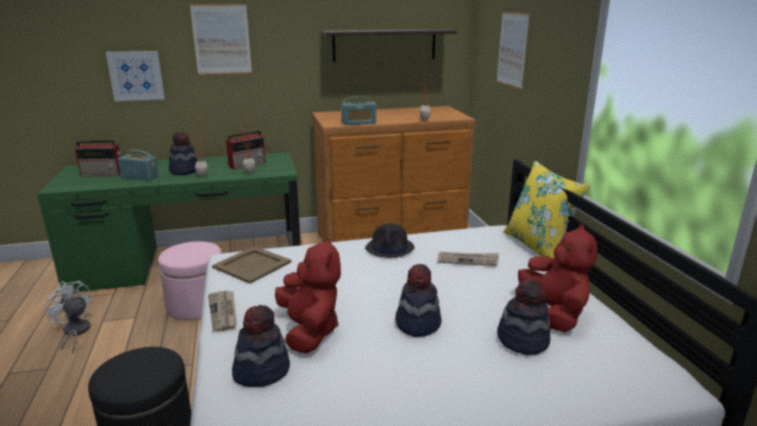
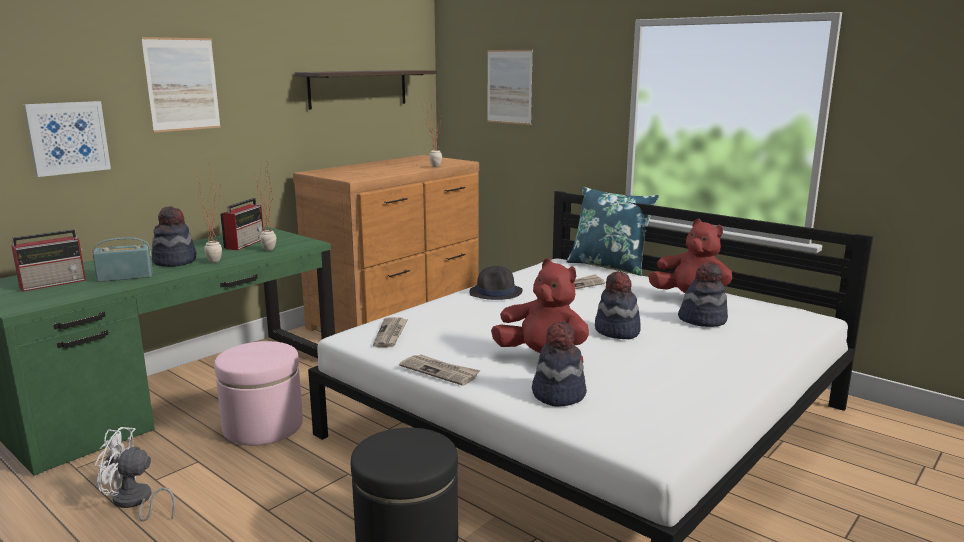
camera: 35 degrees left, 5 degrees down
(252, 265) = (391, 334): beige tray -> newspaper
(358, 123) = (377, 175): radio -> none
(538, 246) = (609, 266): yellow pillow -> blue pillow

